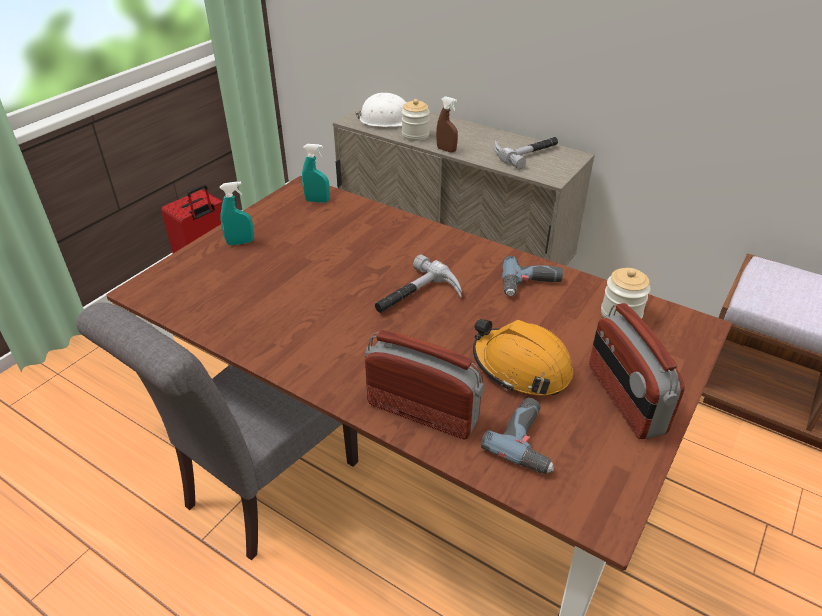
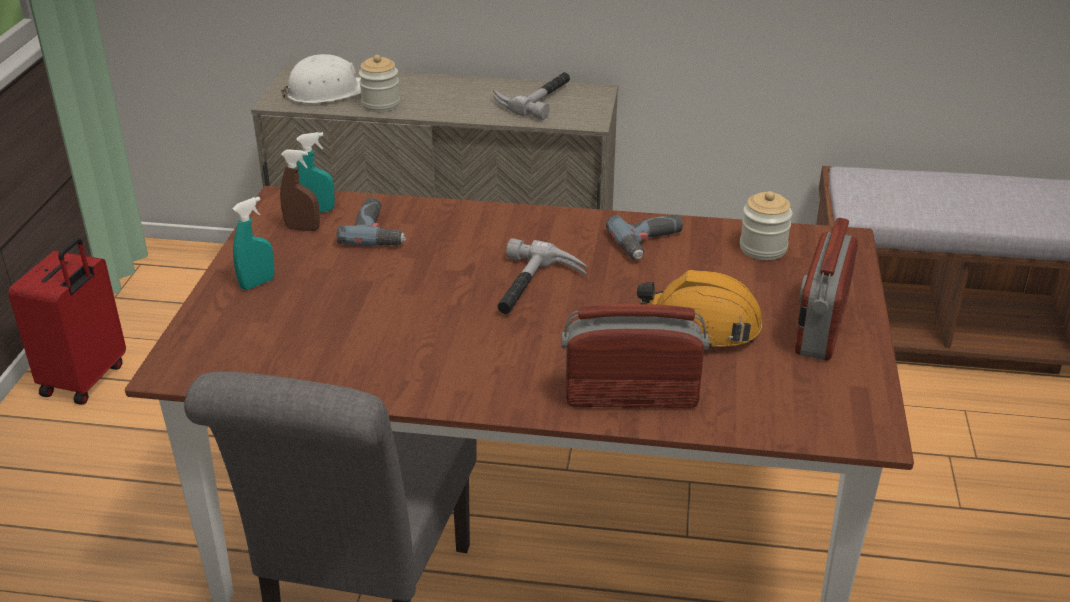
camera: 25 degrees left, 5 degrees down
(446, 150) = (436, 115): brown spray bottle -> brown spray bottle (302, 229)
(528, 441) = (756, 390): power drill -> power drill (378, 231)
(624, 399) = (820, 326): radio -> radio turned 60 degrees clockwise

